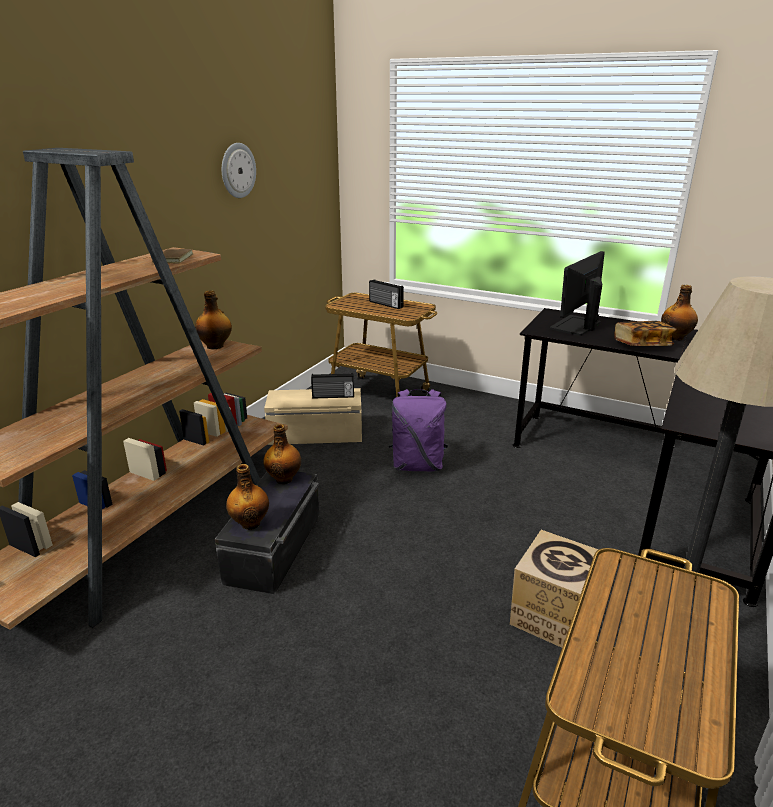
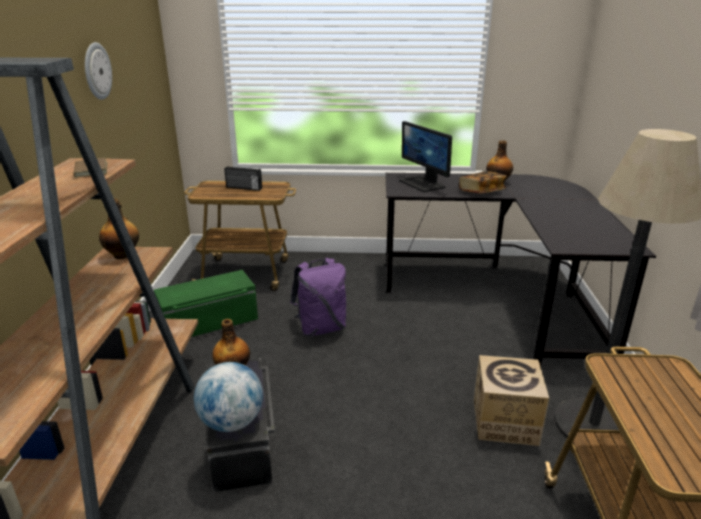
camera: 25 degrees left, 0 degrees up
(250, 523) = (232, 422): bottle -> globe
(315, 434) = (209, 321): beige storage box -> green storage box
(333, 396) = (223, 282): radio -> none
(576, 326) = (423, 184): monitor -> monitor turned 45 degrees counterclockwise

